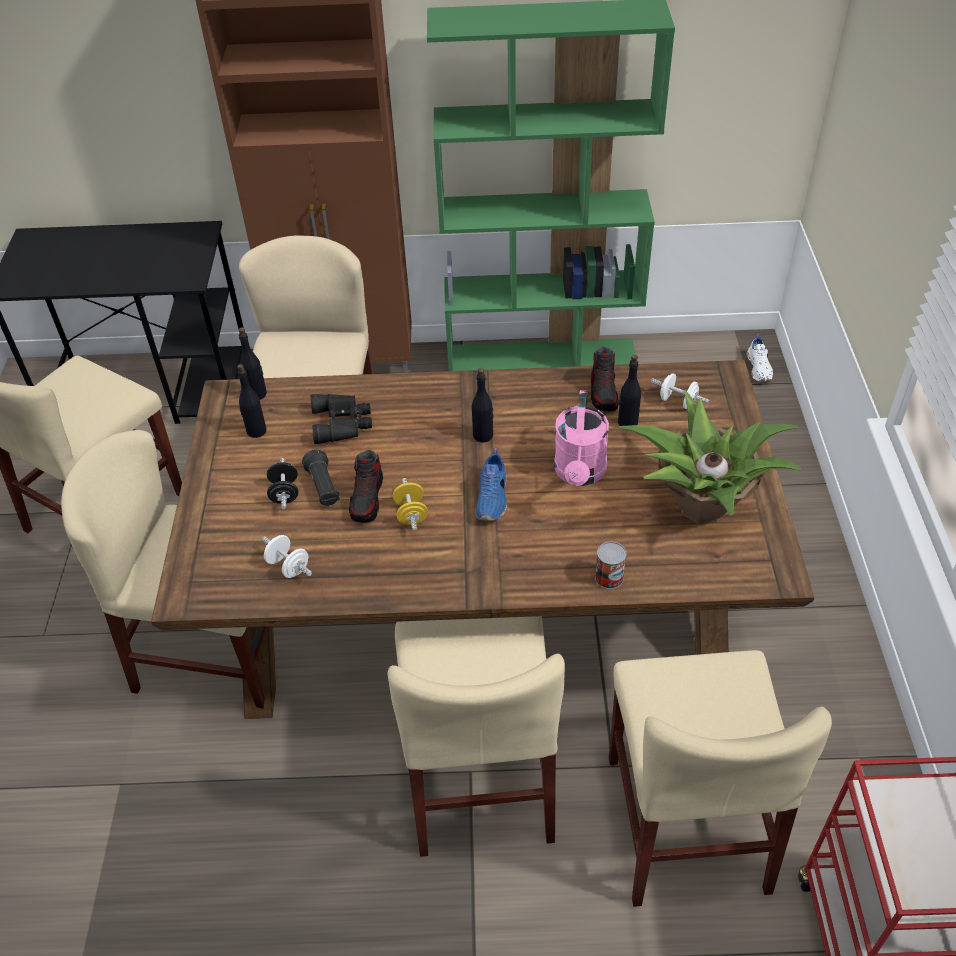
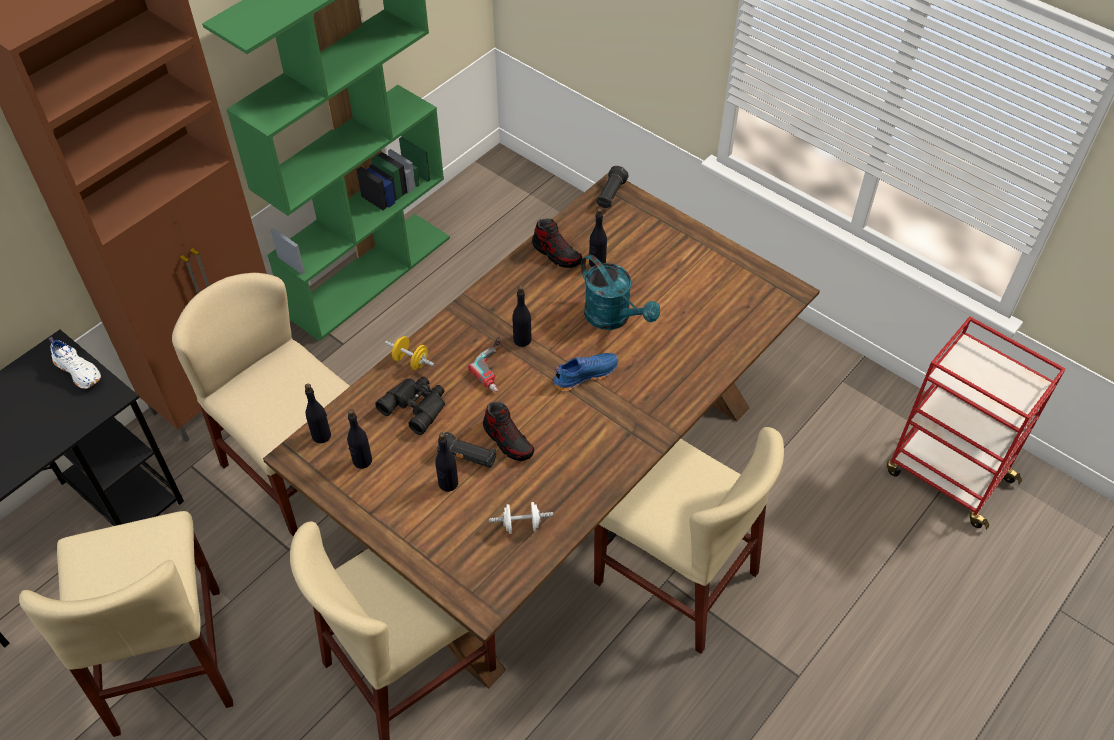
camera: 50 degrees left, 5 degrees up
(284, 493) = (448, 484): black dumbbell -> black bottle
(411, 514) = (549, 426): yellow dumbbell -> yellow dumbbell (411, 361)
(435, 440) = (496, 367): none -> power drill
(493, 498) = (584, 374): blue shoe -> blue shoe turned 75 degrees counterclockwise
(580, 474) = (613, 318): pink watering can -> turquoise watering can
(609, 577) = (711, 366): can -> none
(678, 401) = (608, 227): white dumbbell -> none
(685, 822) = (806, 495): beige chair -> none
(699, 506) = (702, 284): potted plant -> none
(717, 378) = (610, 195): none -> black flashlight
(759, 368) = (522, 178): white shoe -> white shoe (79, 371)

